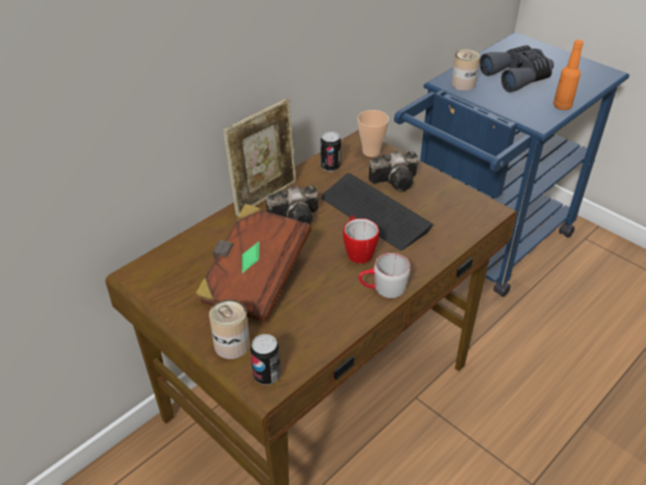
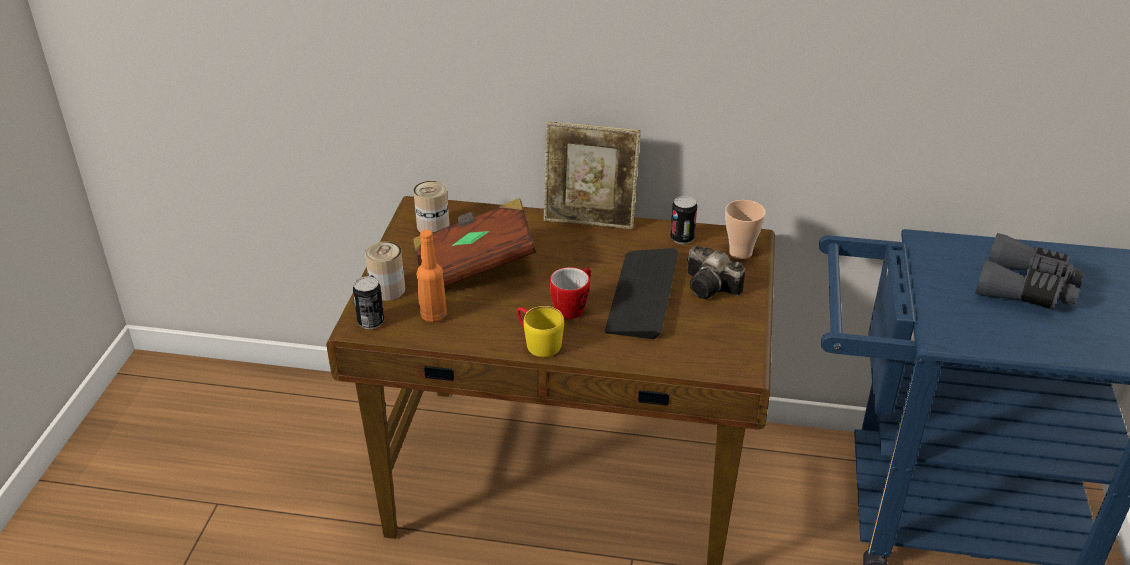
camera: 55 degrees right, 5 degrees down
(297, 217) = (581, 252): camera -> none
(382, 289) = (537, 342): grey mug -> yellow mug
(463, 84) = (941, 255): can -> can (433, 226)
(562, 106) = (1009, 345): orange bottle -> orange bottle (433, 315)

